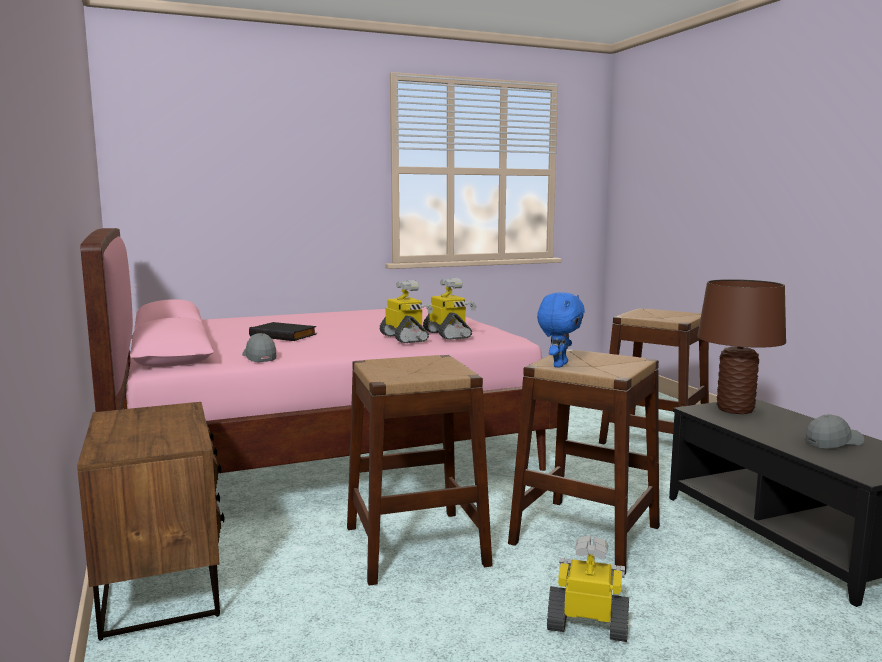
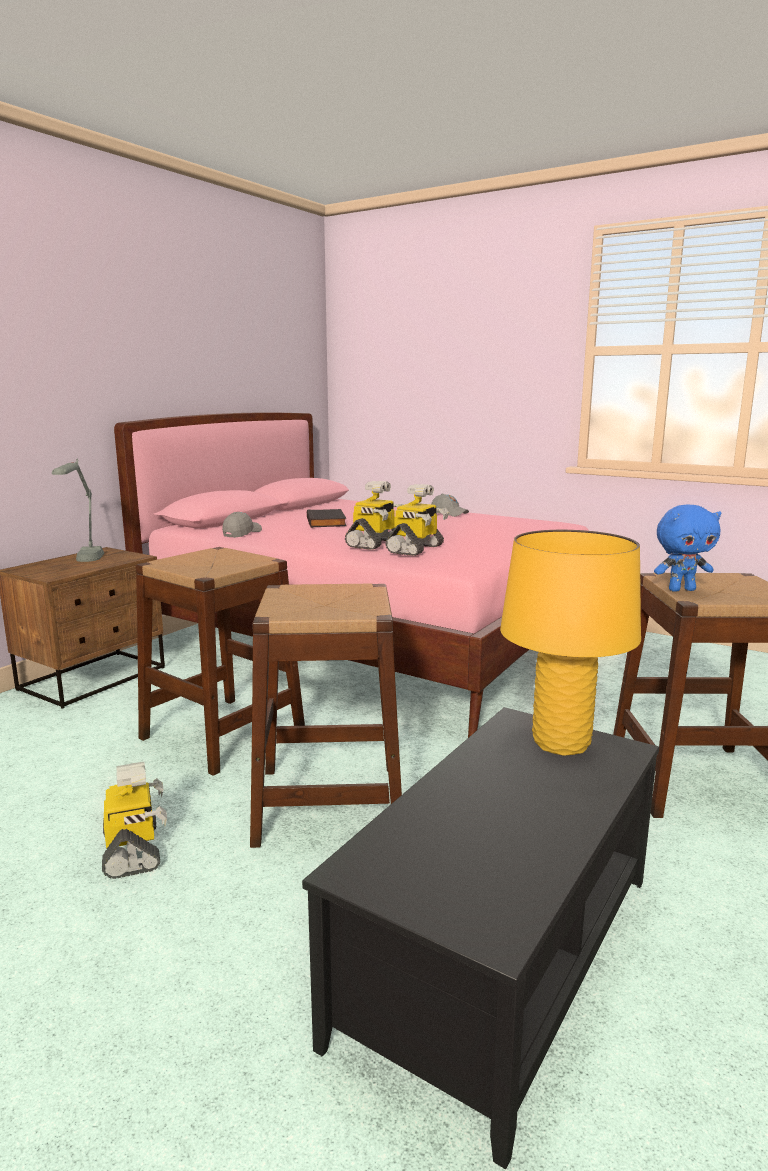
camera: 55 degrees right, 5 degrees up
(156, 427) = (84, 563): none -> grey table lamp
(559, 365) = (296, 593): blue plush toy -> blue plush toy (681, 589)
(735, 409) = (561, 743): brown table lamp -> yellow table lamp
(833, 442) = (496, 832): grey cap -> grey cap (449, 514)

